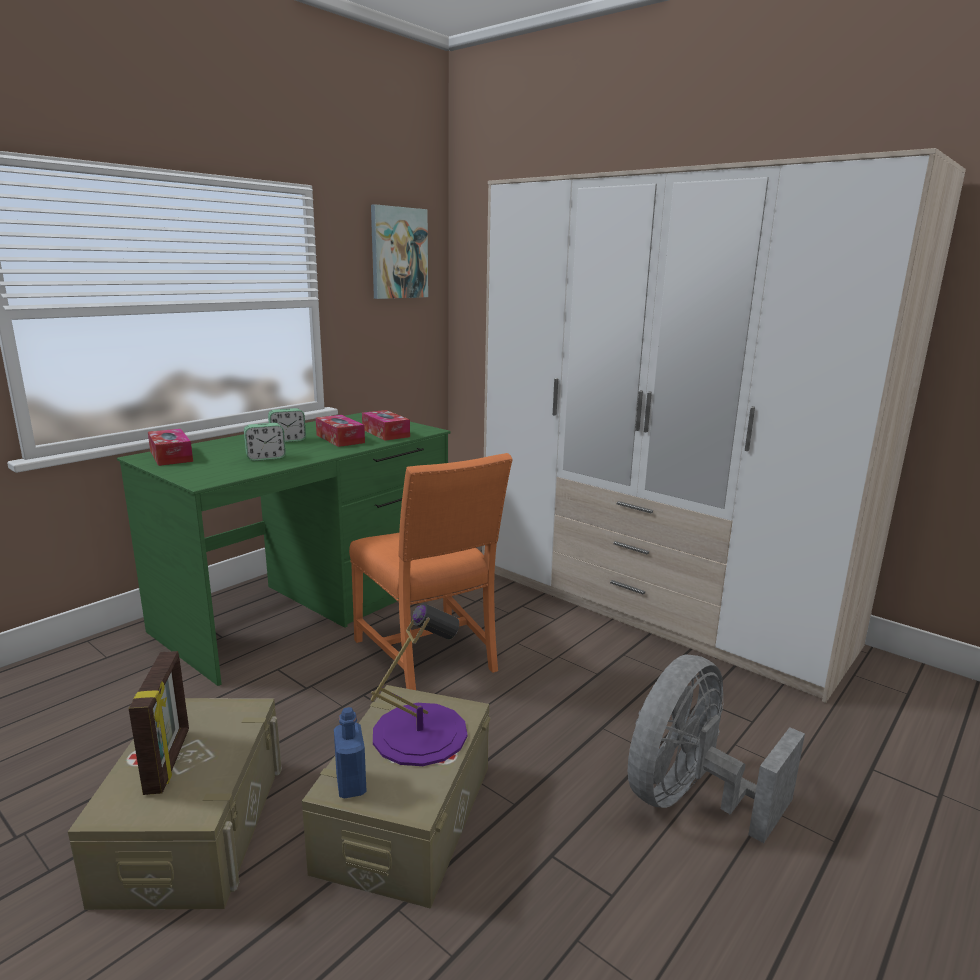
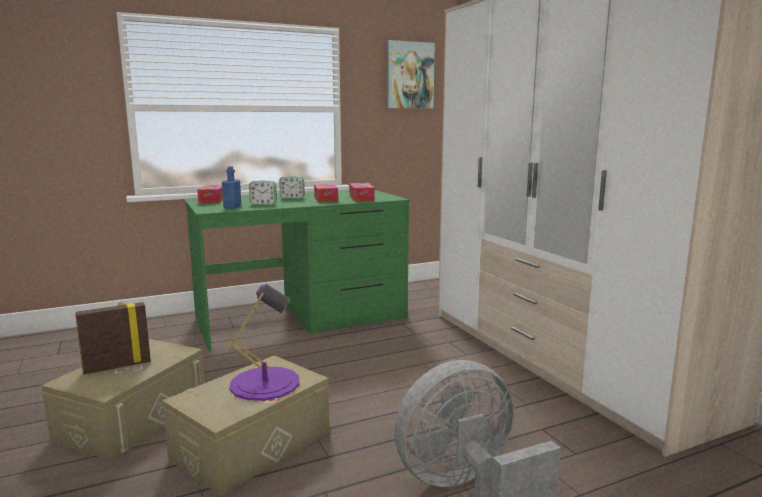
camera: 25 degrees right, 5 degrees down
(169, 761) = (117, 366): picture frame -> picture frame turned 135 degrees counterclockwise
(351, 784) = (196, 399): blue bottle -> blue bottle (232, 207)
(429, 656) = (352, 360): orange chair -> none

